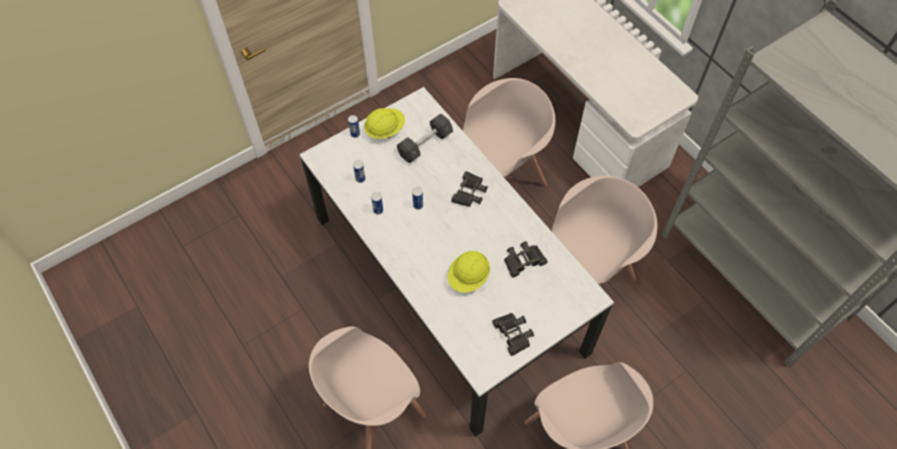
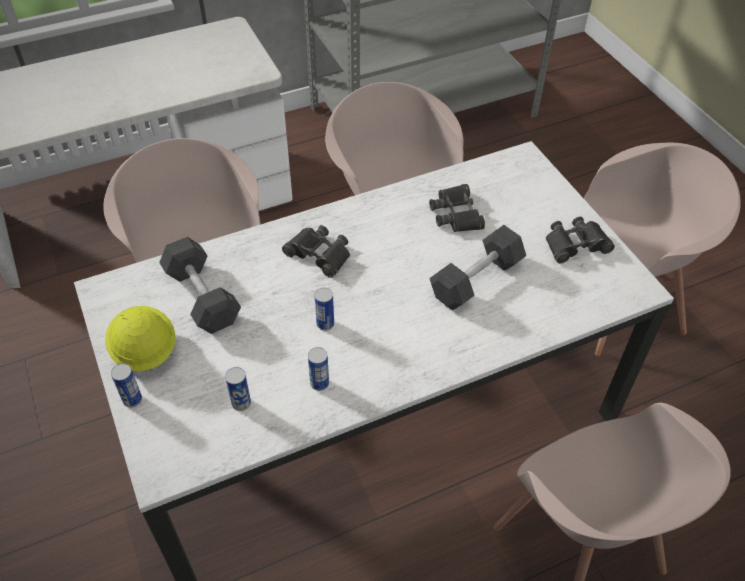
camera: 80 degrees left, 10 degrees down
(468, 278) = (476, 279): yellow hard hat -> grey dumbbell

